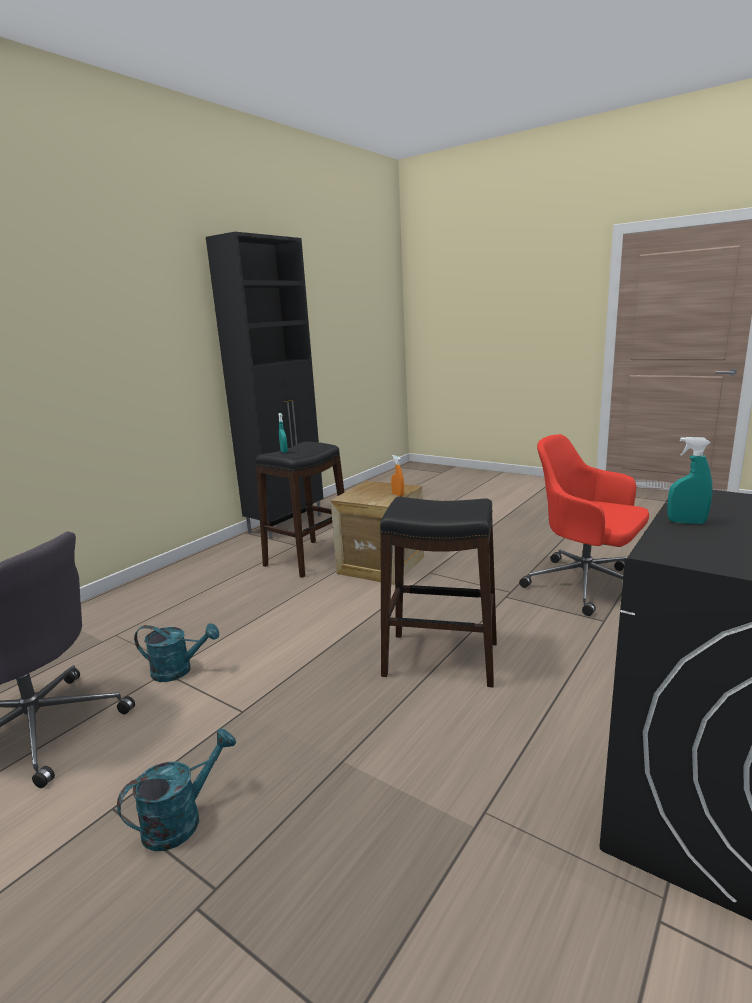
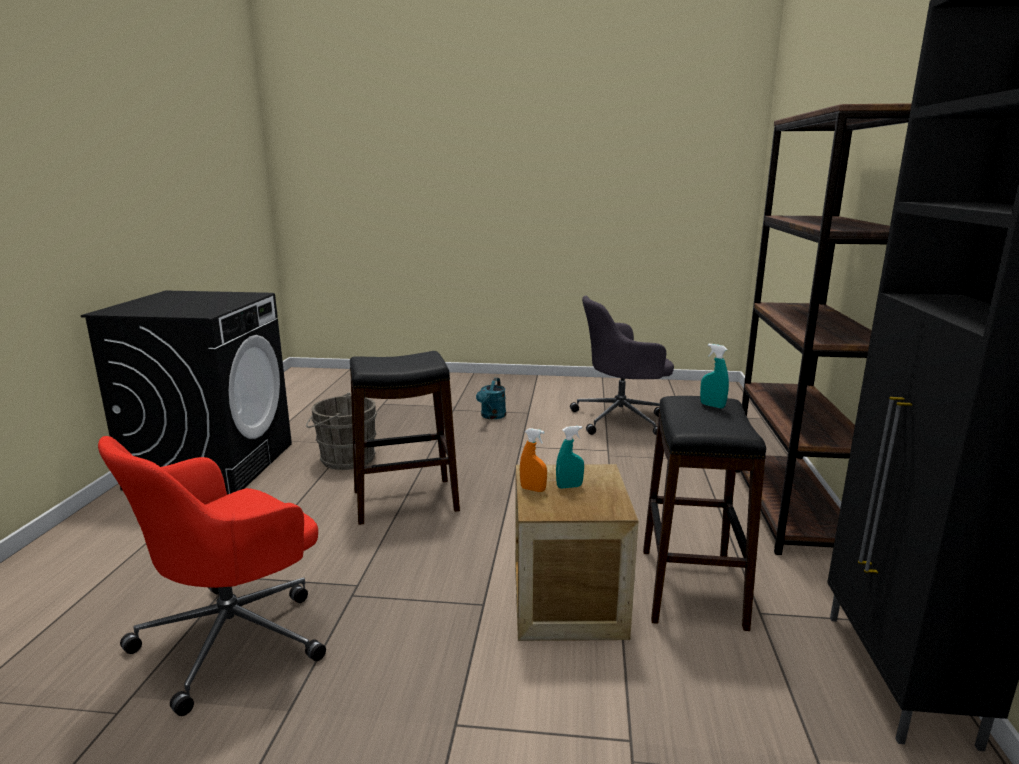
camera: 150 degrees right, 0 degrees up
(165, 580) = (788, 509): none -> brown bookcase
(179, 670) = (600, 453): turquoise watering can -> none
(498, 762) = (344, 459): none -> grey bucket
(585, 585) = (236, 637): red office chair -> red office chair turned 120 degrees clockwise
(686, 522) = (231, 302): turquoise spray bottle -> turquoise spray bottle (569, 486)

